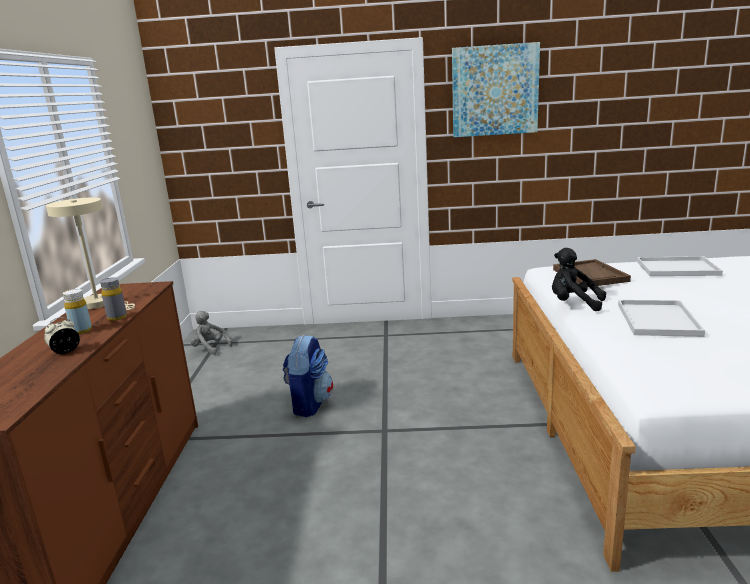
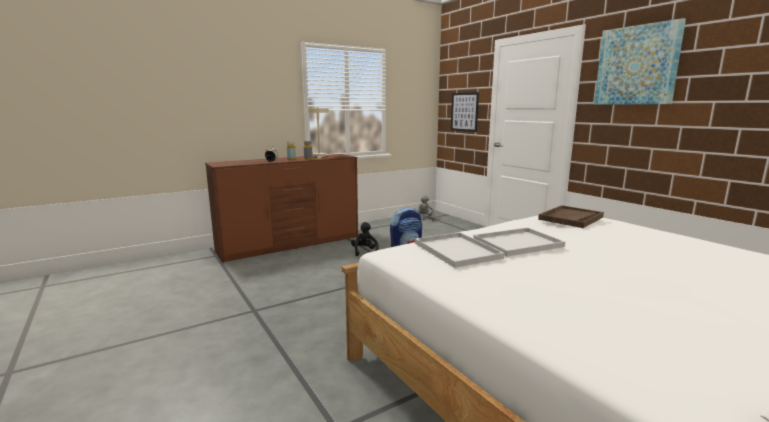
camera: 55 degrees right, 5 degrees down
(229, 162) = (464, 112): none -> picture
(573, 304) = (505, 223): black plush toy -> black plush toy (364, 252)
(678, 268) = (670, 240): white tray -> white tray (458, 251)

